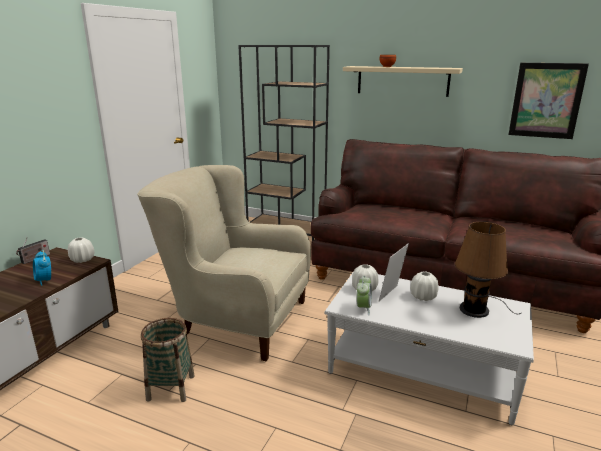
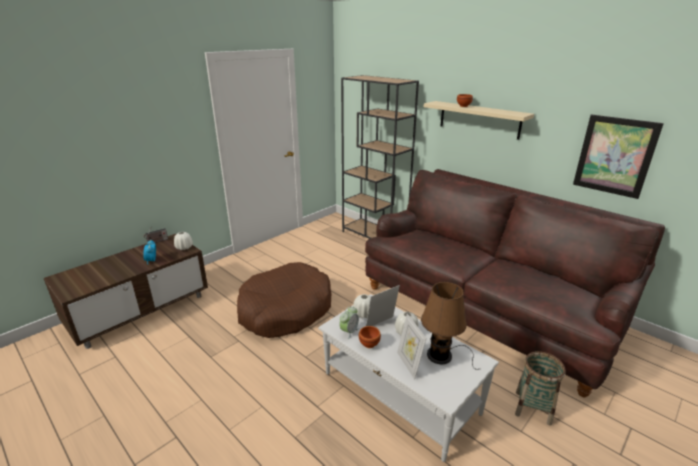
camera: 20 degrees right, 5 degrees up
(171, 387) = (213, 355): basket -> basket (533, 407)
(233, 319) = (285, 310): beige armchair -> brown dog bed
(396, 315) = (369, 345): none -> brown bowl
(452, 324) = (409, 364): none -> picture frame

